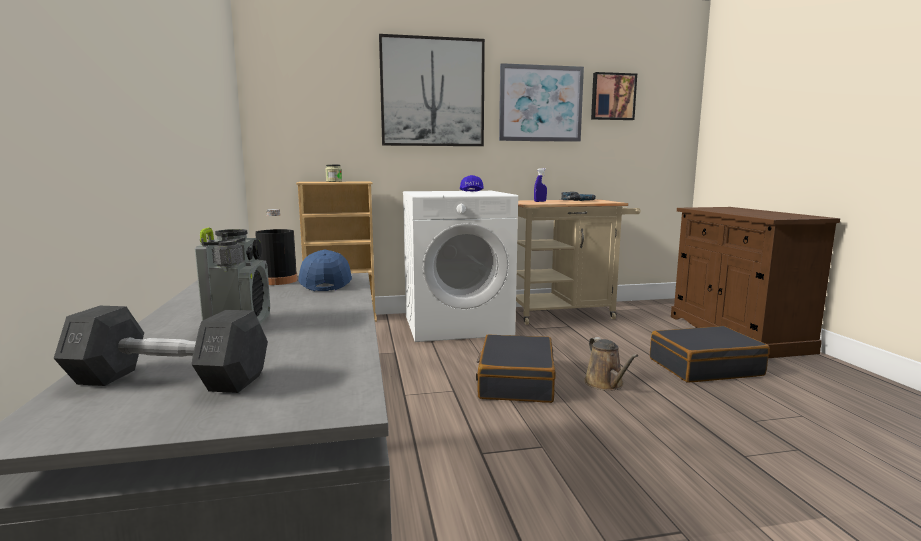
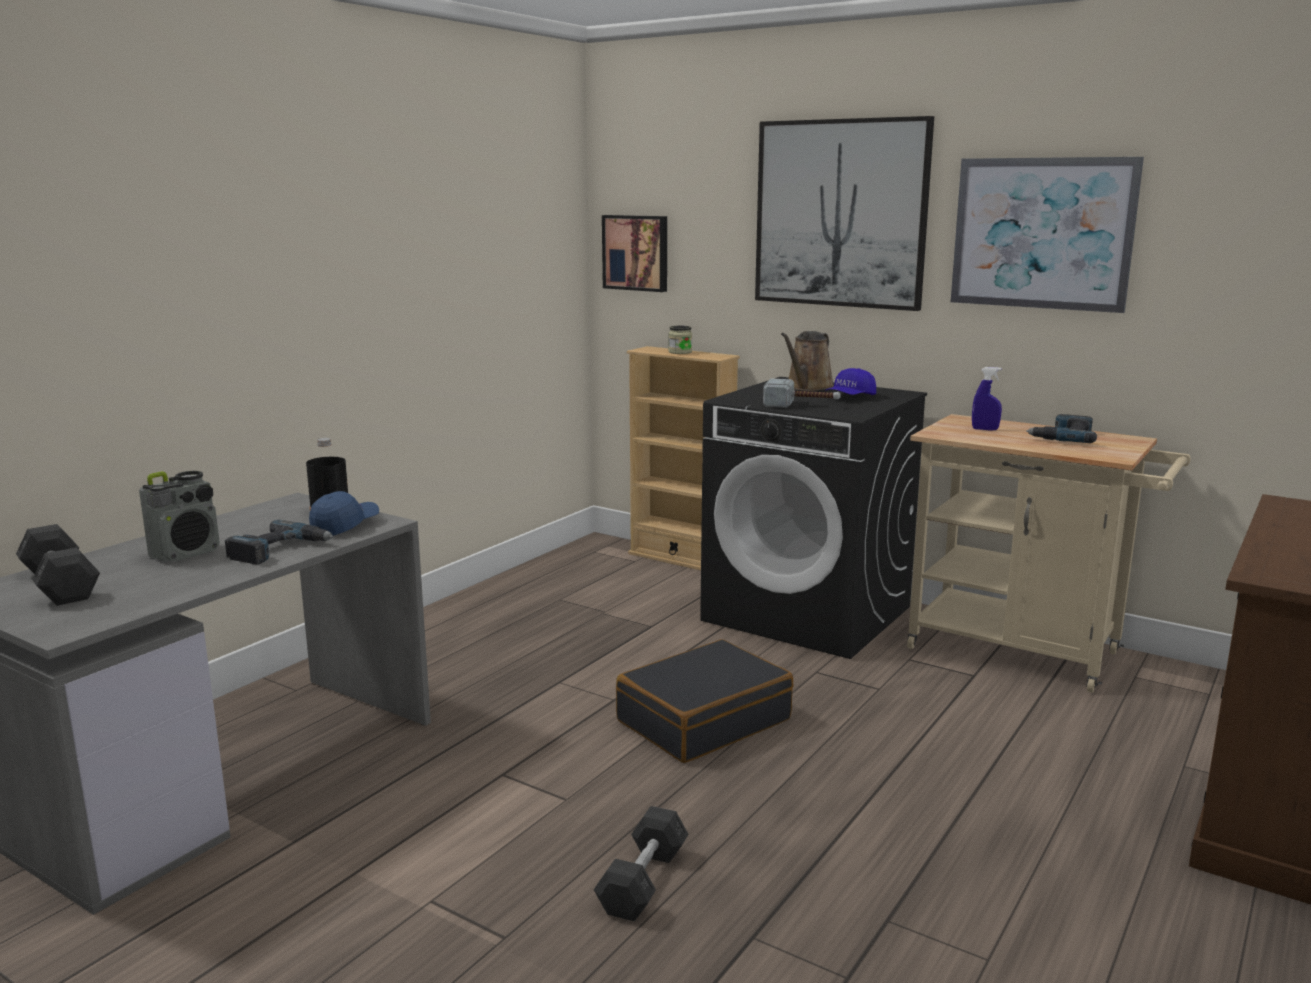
camera: 45 degrees right, 5 degrees up
(327, 303) = (279, 550): none -> power drill
(457, 324) = (808, 613): white washing machine -> black washing machine
(466, 194) = (801, 405): none -> hammer
(606, 384) = (806, 776): brown watering can -> brown watering can (807, 387)
(612, 97) = (1217, 219): picture -> picture (636, 252)
(660, 461) = (643, 881): none -> grey dumbbell
(704, 367) = (1033, 827): black suitcase -> none

